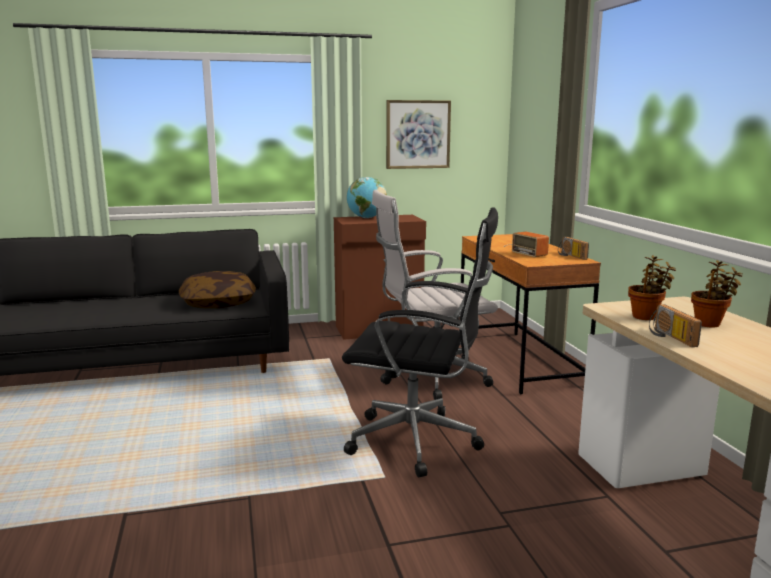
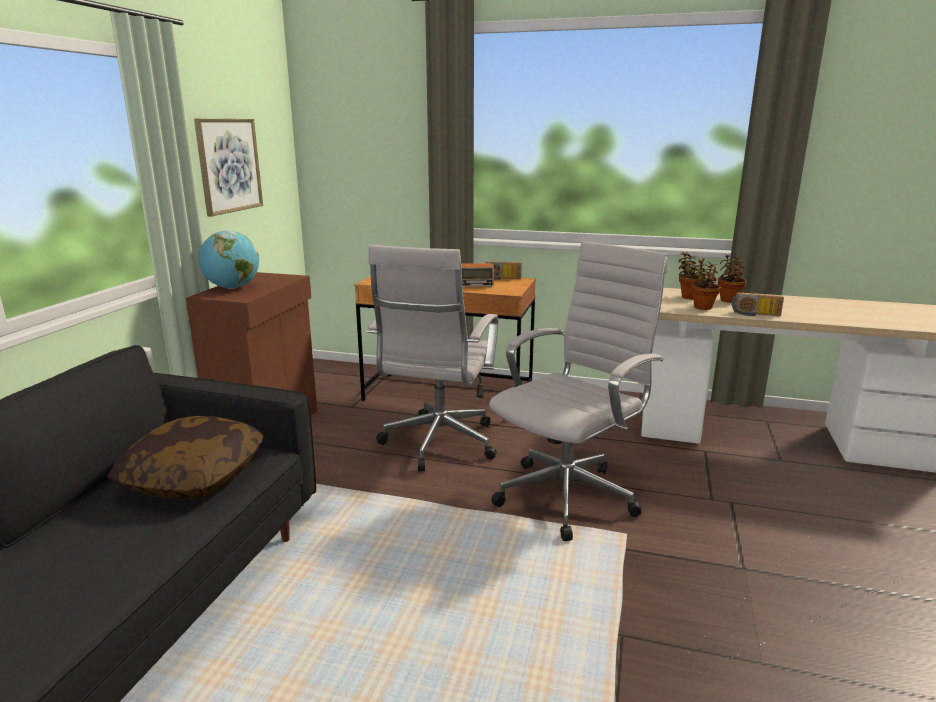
camera: 60 degrees left, 5 degrees up
(420, 442) = (570, 494): black office chair -> white office chair
(678, 309) = (688, 296): none -> potted plant

